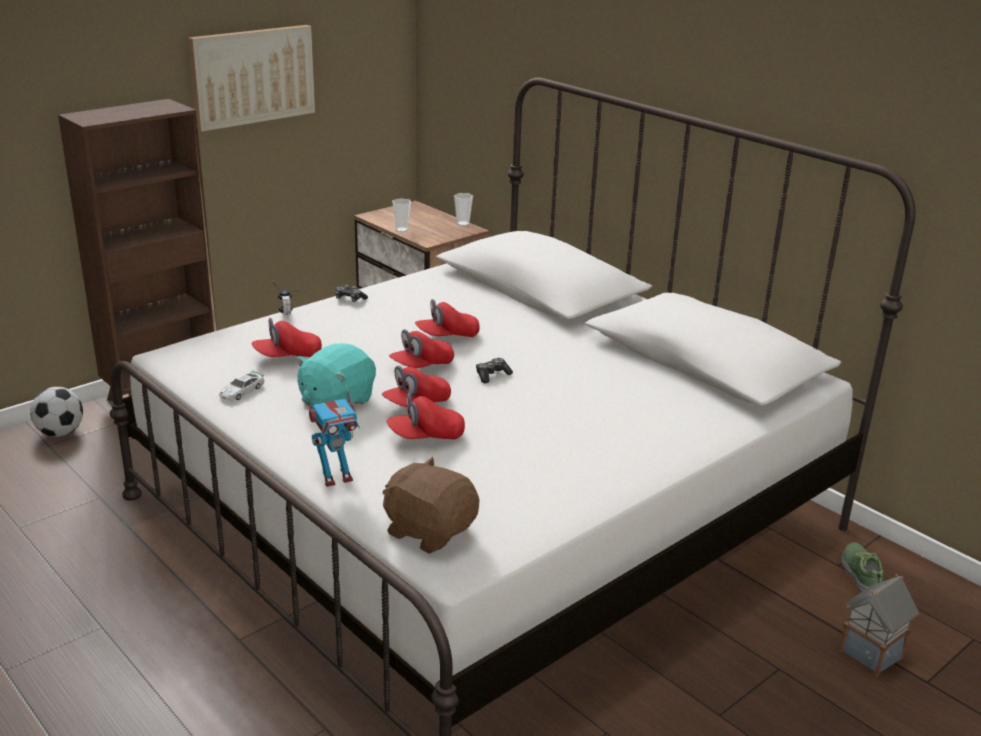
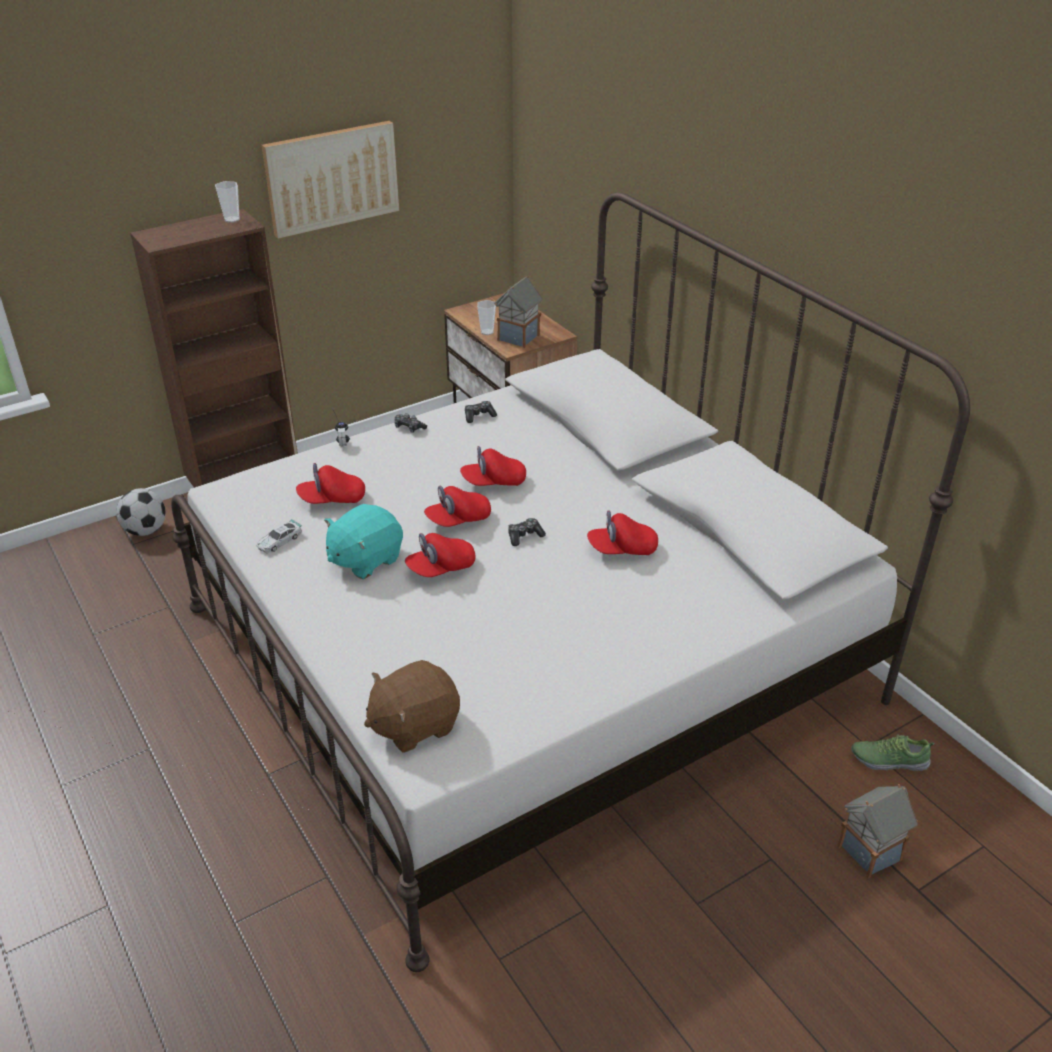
camera: 10 degrees right, 10 degrees up
(336, 477) = (343, 653): toy robot -> none
(416, 288) = (479, 416): none -> game controller
(426, 436) = (439, 609): red cap -> red cap (622, 549)
(429, 531) = (414, 725): brown plush toy -> brown plush toy turned 75 degrees counterclockwise
(433, 233) = (518, 338): none -> toy house
(463, 223) = (552, 326): cup -> cup (232, 219)
(862, 575) = (888, 760): shoe -> shoe turned 90 degrees counterclockwise

